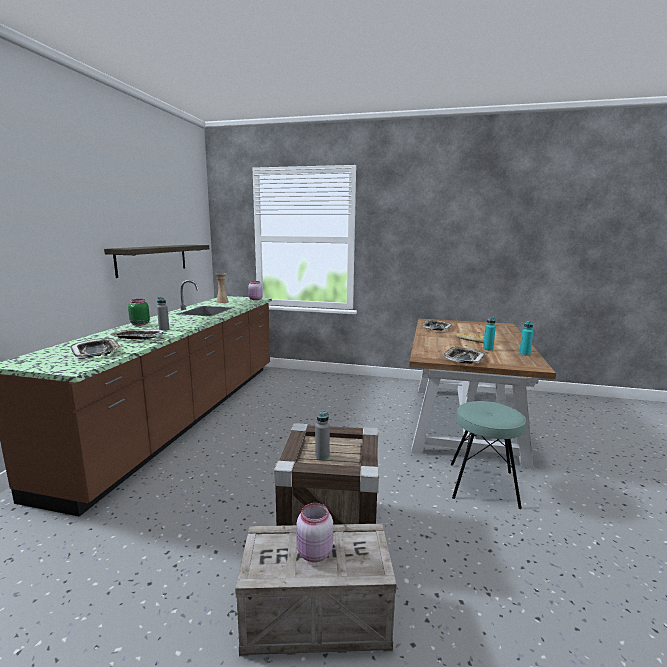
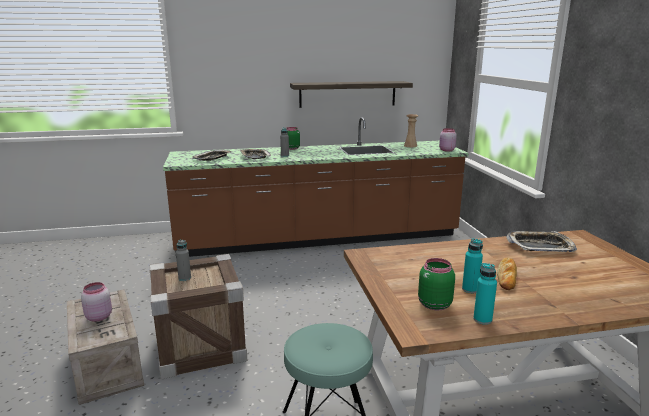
camera: 65 degrees right, 5 degrees up
(463, 359) = (391, 276): tray -> none
(505, 358) = (433, 304): none -> green jar

